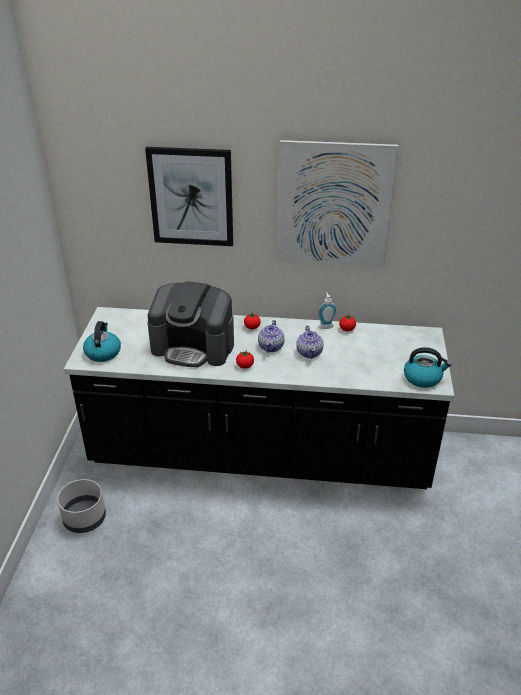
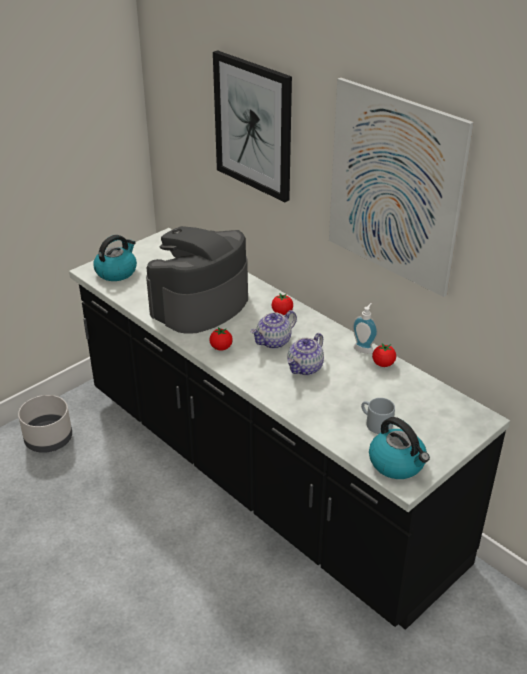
camera: 40 degrees right, 0 degrees up
(193, 347) = (200, 304): coffee machine -> coffee machine turned 75 degrees clockwise
(385, 363) = (375, 423): none -> grey mug

